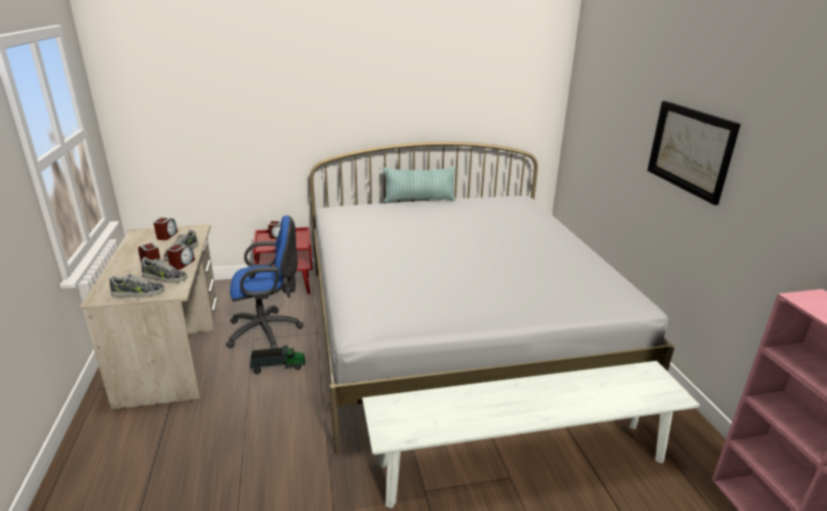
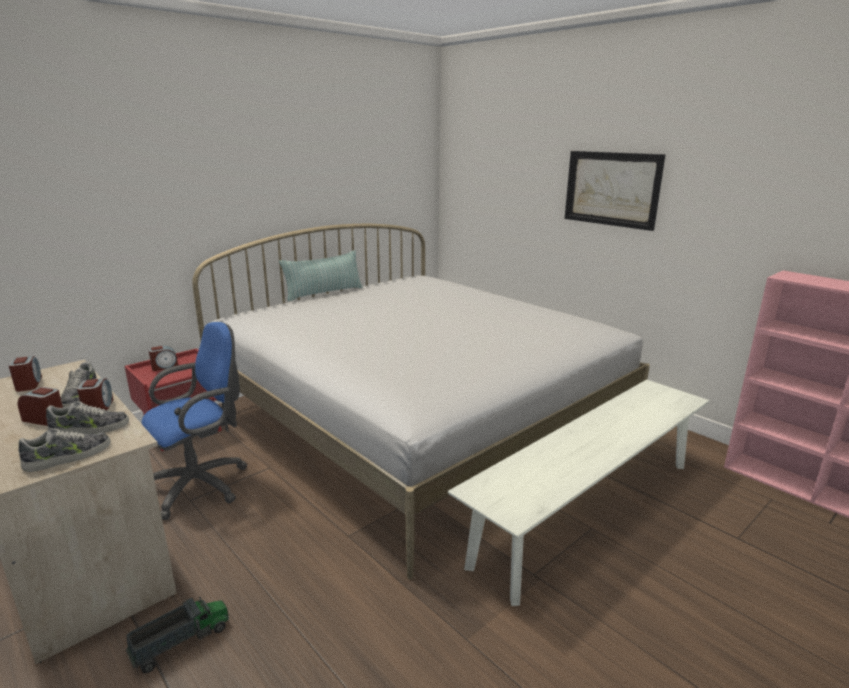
camera: 30 degrees left, 5 degrees down
(278, 367) = (253, 518): toy truck -> toy truck (181, 642)

